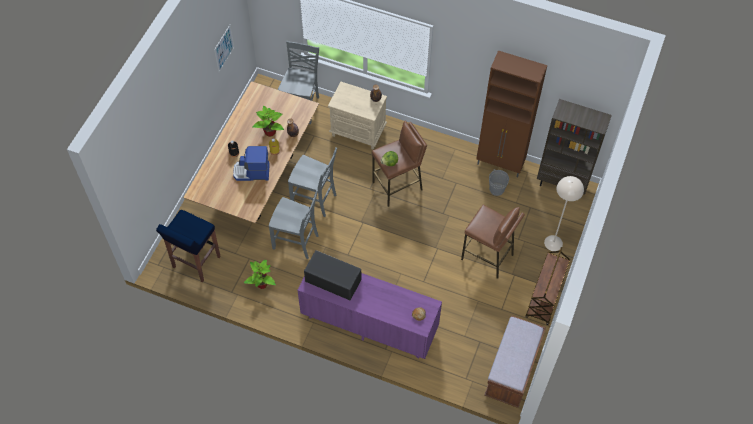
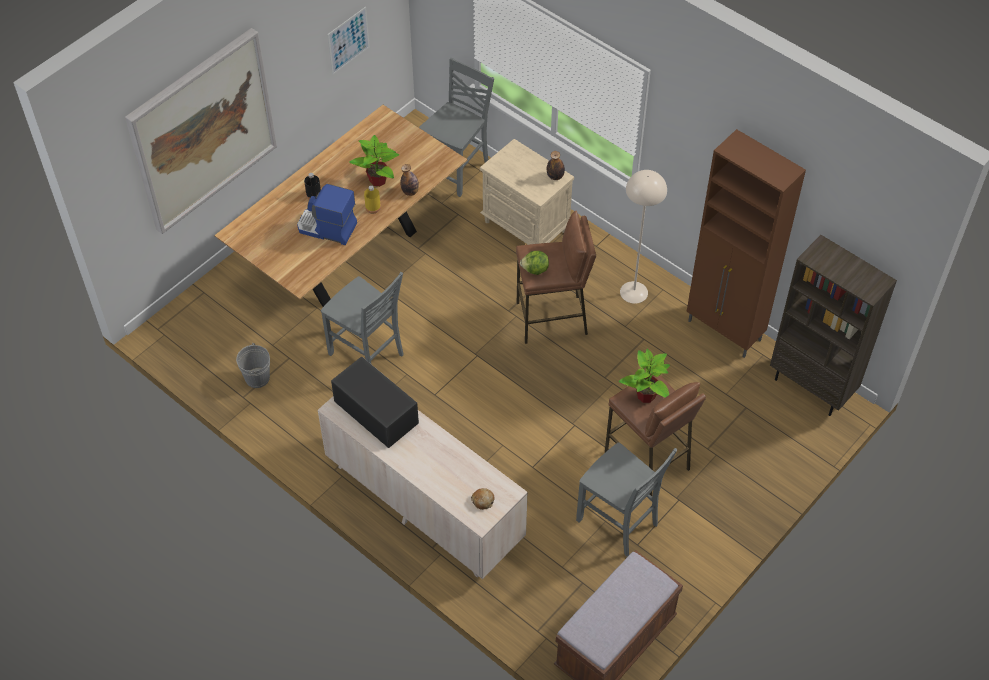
camera: 20 degrees right, 5 degrees down
(162, 135) = (202, 130): none -> picture
(196, 262) = (211, 341): blue stool -> none
(262, 284) = (291, 399): potted plant -> potted plant (645, 396)
(315, 200) = (420, 304): grey chair -> grey chair (619, 523)
(369, 323) = (424, 503): purple dresser -> beige dresser
(496, 189) = (703, 365): grey bucket -> grey bucket (257, 378)
(544, 299) = (712, 550): brown cart -> none
(553, 243) = (761, 471): beige floor lamp -> beige floor lamp (633, 292)

